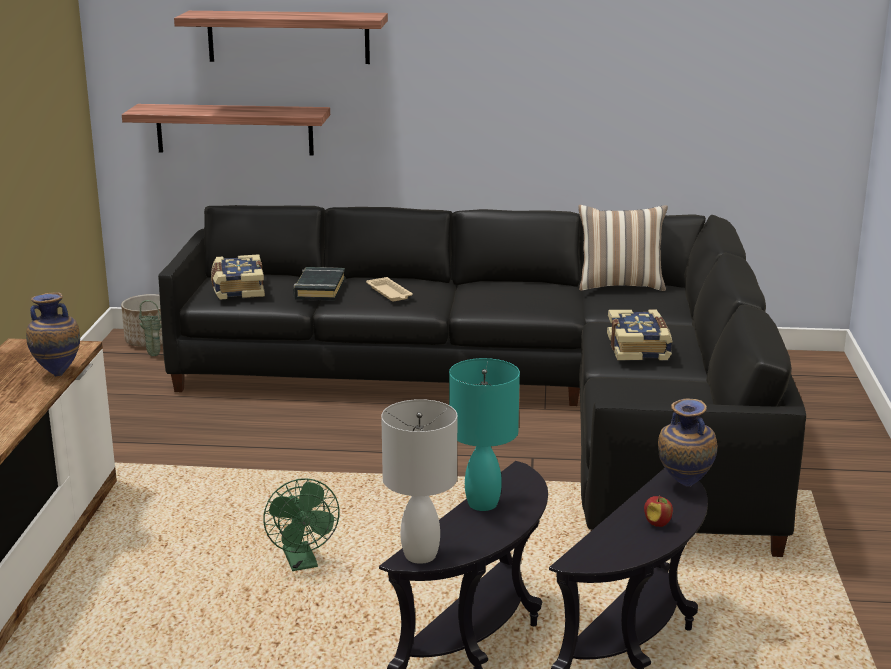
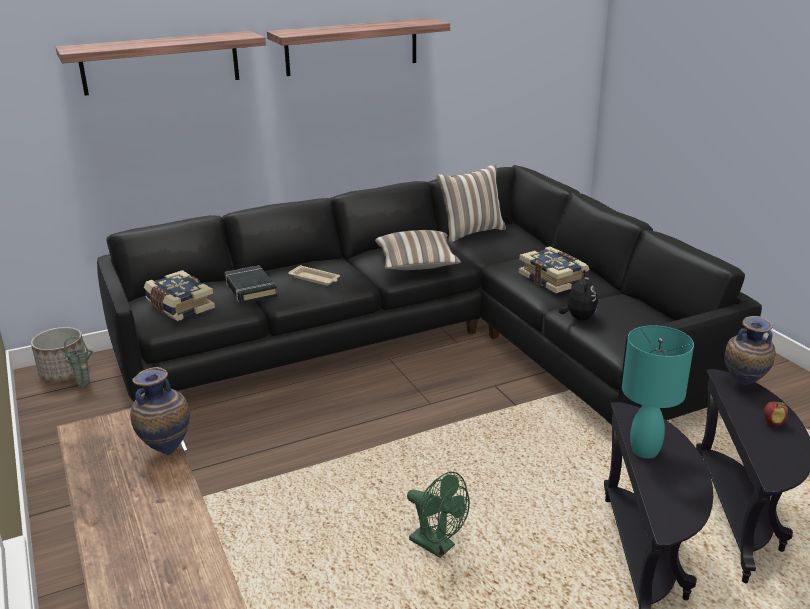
camera: 30 degrees left, 5 degrees up
(234, 129) = (116, 158): shelf -> shelf (352, 46)
(421, 555) = (672, 519): white table lamp -> none
(511, 303) = (417, 265): none -> pillow
(610, 389) = (578, 318): none -> plush toy

